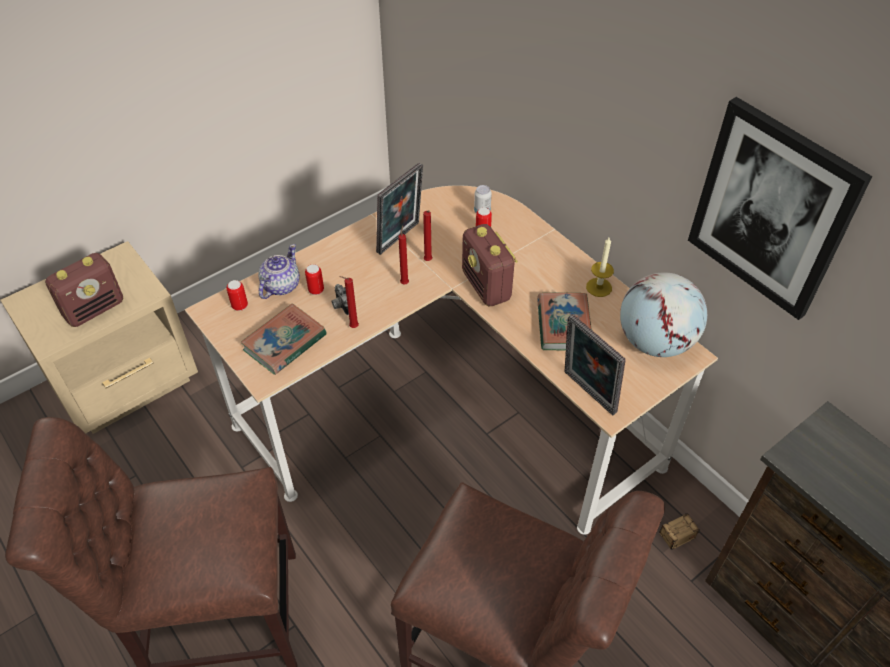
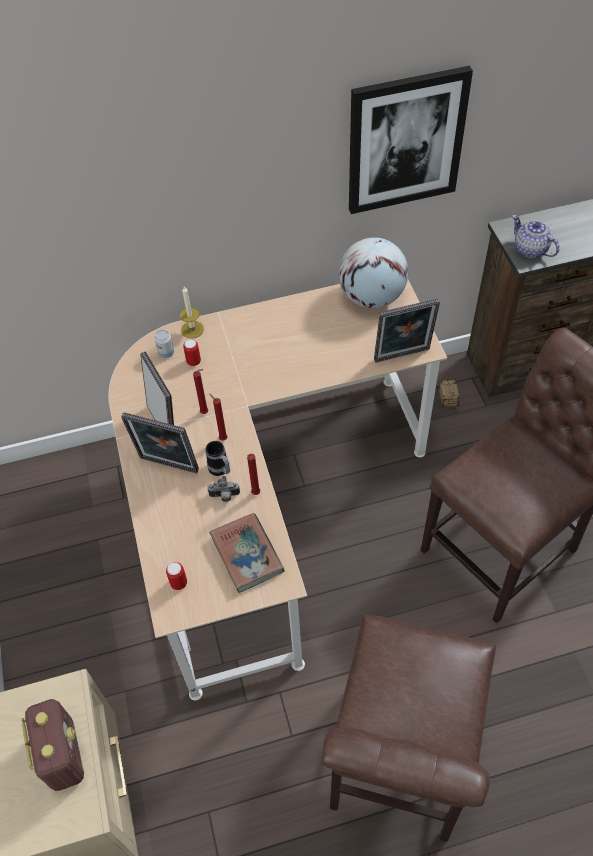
camera: 65 degrees left, 5 degrees up
(280, 286) = (171, 540): teapot -> teapot (531, 250)
(316, 290) = (193, 511): can -> none
(356, 257) = (167, 467): none -> picture frame
(368, 294) = (221, 470): none -> mug
(487, 287) = (259, 380): radio -> none
(563, 325) = (328, 345): book -> none
(599, 287) = (300, 308): candle -> candle (192, 329)

